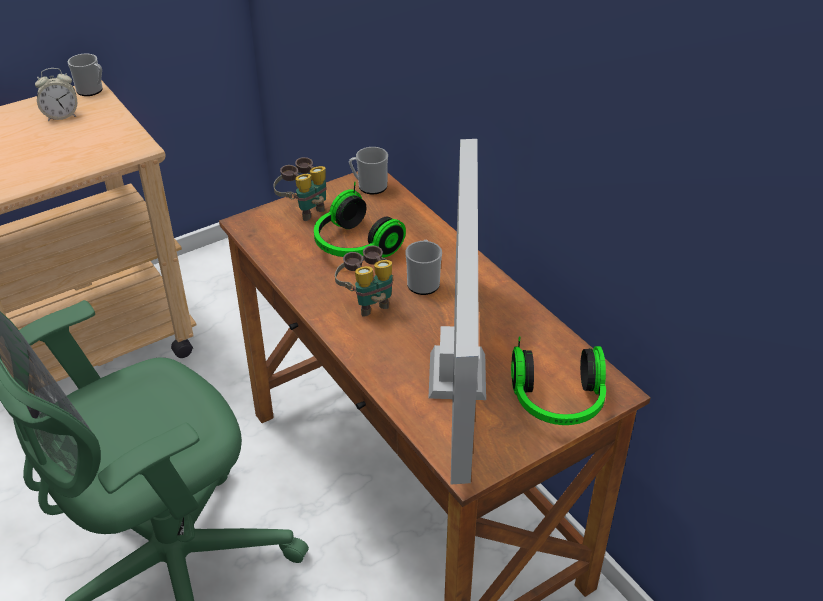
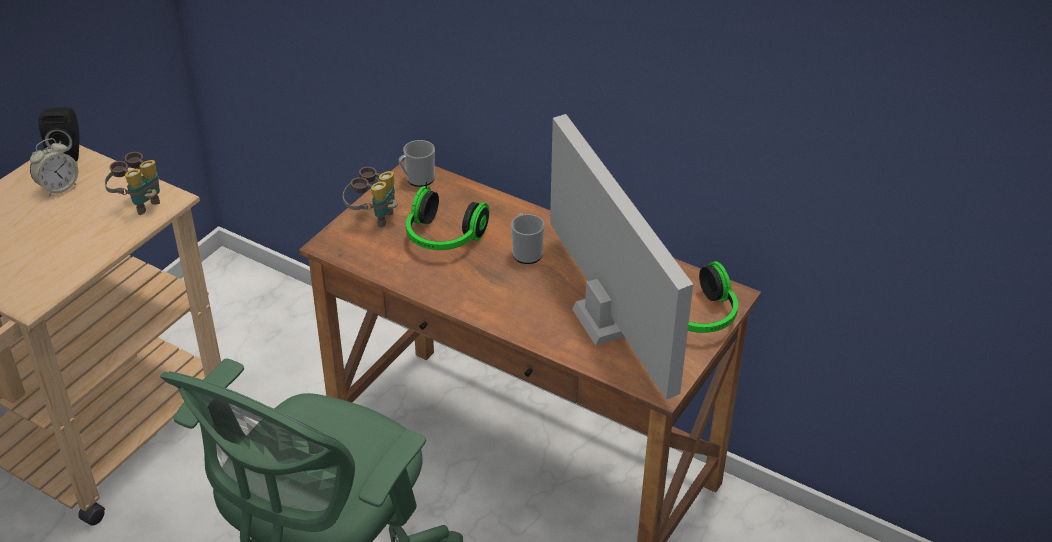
camera: 25 degrees left, 0 degrees up
(92, 90) = (68, 152): mug -> black speaker
(368, 301) = (490, 282): binoculars -> binoculars (139, 203)

